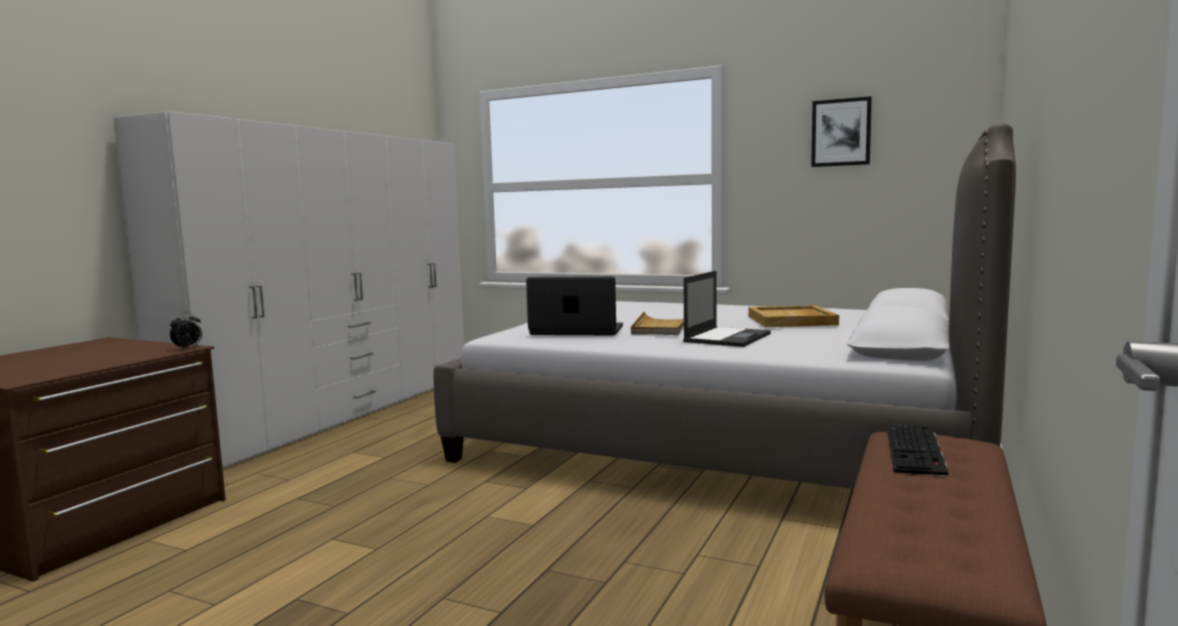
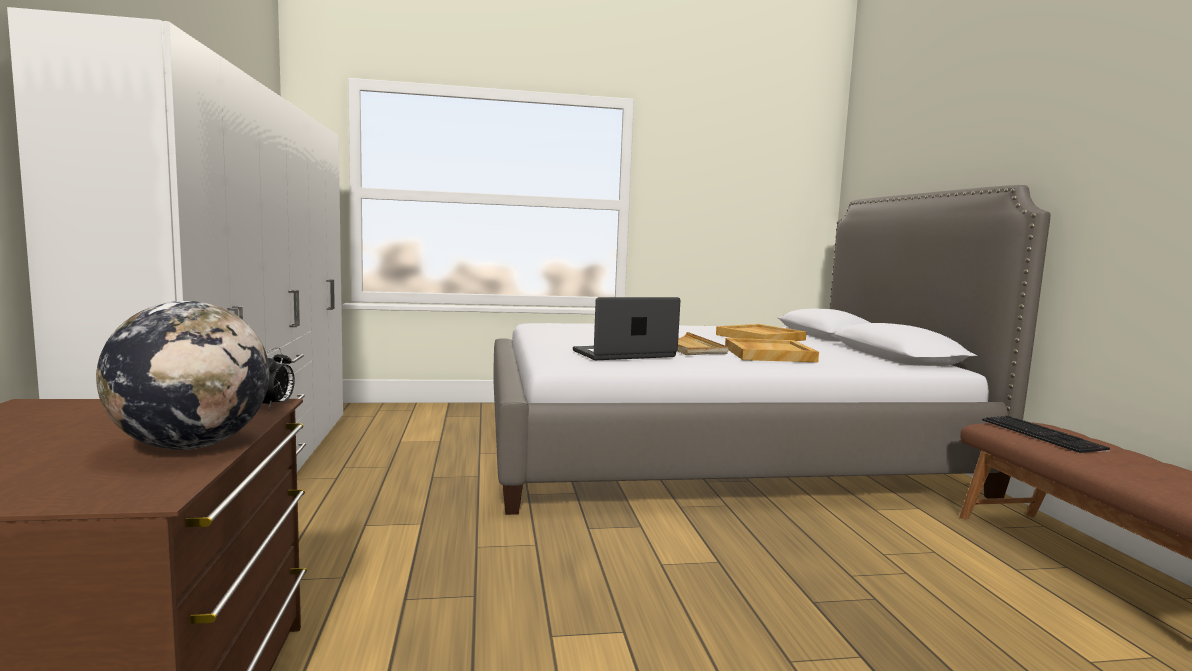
camera: 35 degrees left, 0 degrees up
(92, 364) = (191, 446): none -> globe
(727, 337) = (768, 354): laptop -> beige tray
(841, 132) = (732, 175): picture -> none

